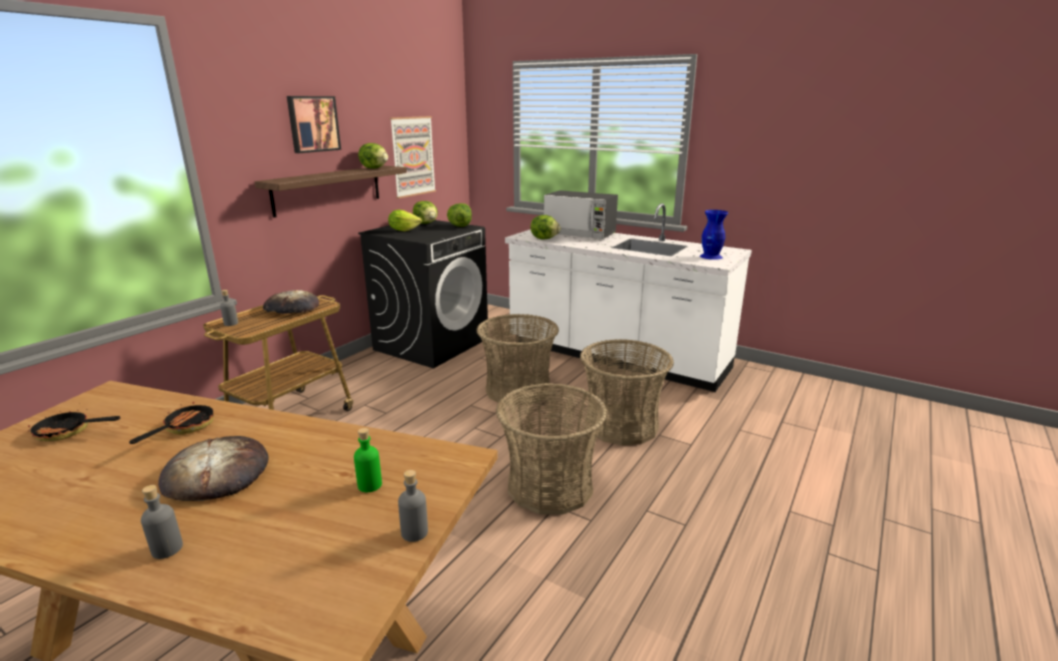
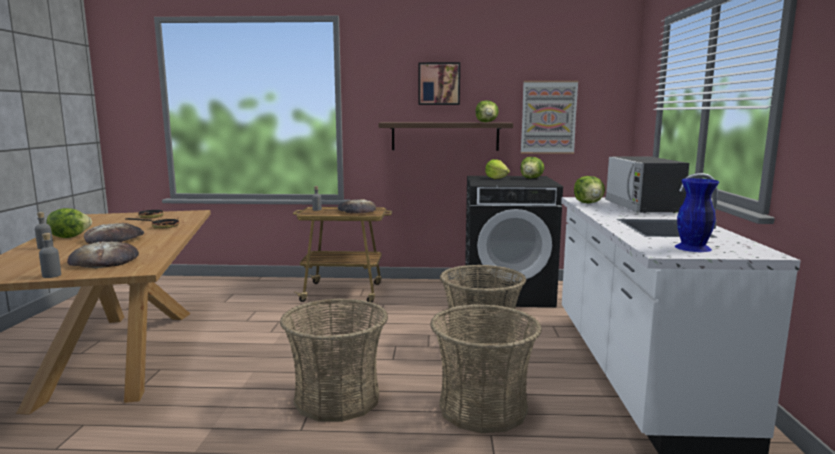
camera: 60 degrees right, 10 degrees down
(369, 485) = (104, 260): green bottle -> bread
(460, 226) = (545, 183): lettuce -> lettuce (69, 237)

